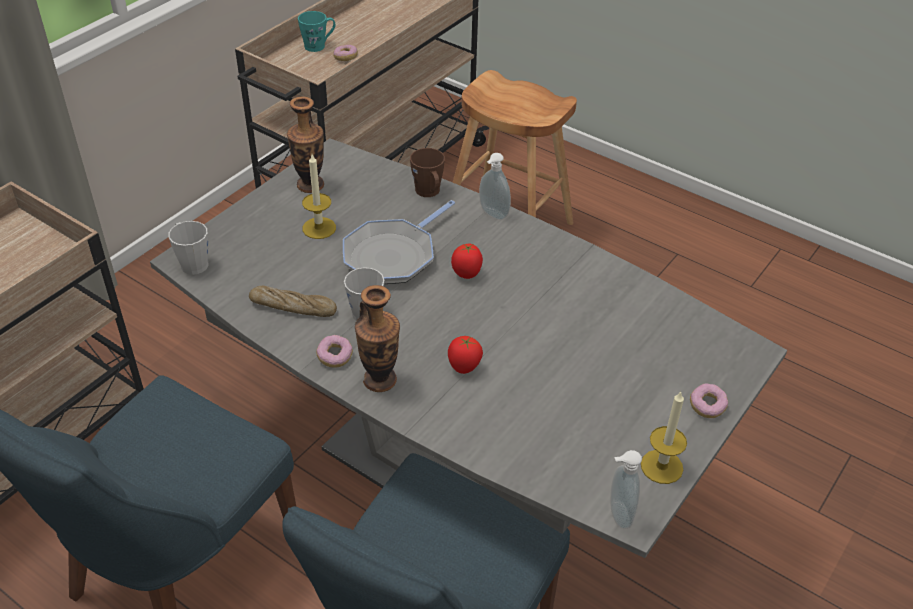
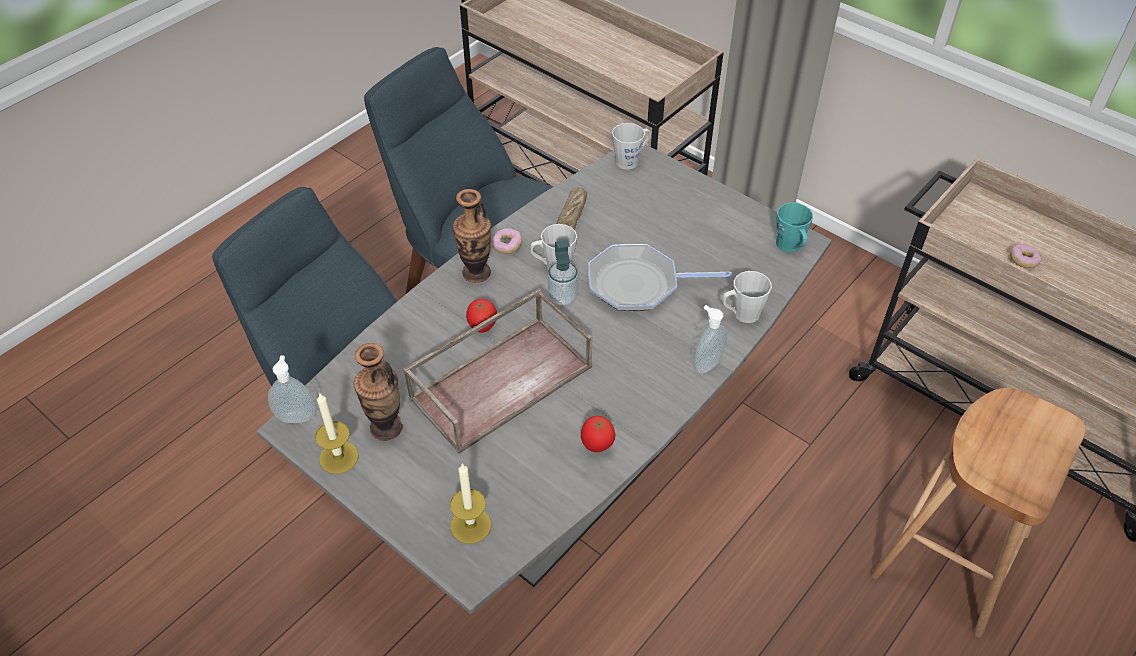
camera: 95 degrees right, 5 degrees up
(310, 185) = (746, 227): vase -> vase (386, 427)
(318, 46) = (1043, 238): turquoise mug -> turquoise mug (790, 247)
(319, 228) = (679, 234): candle -> candle (470, 525)
(393, 255) = (638, 284): frying pan -> frying pan turned 45 degrees counterclockwise
(415, 308) = (563, 297): none -> soap dispenser
(429, 192) = (741, 314): brown mug -> grey mug
(467, 274) = (609, 337): tomato -> tomato (597, 446)
(534, 347) = (502, 380): none -> brown tray
(707, 406) = (402, 509): donut -> none

